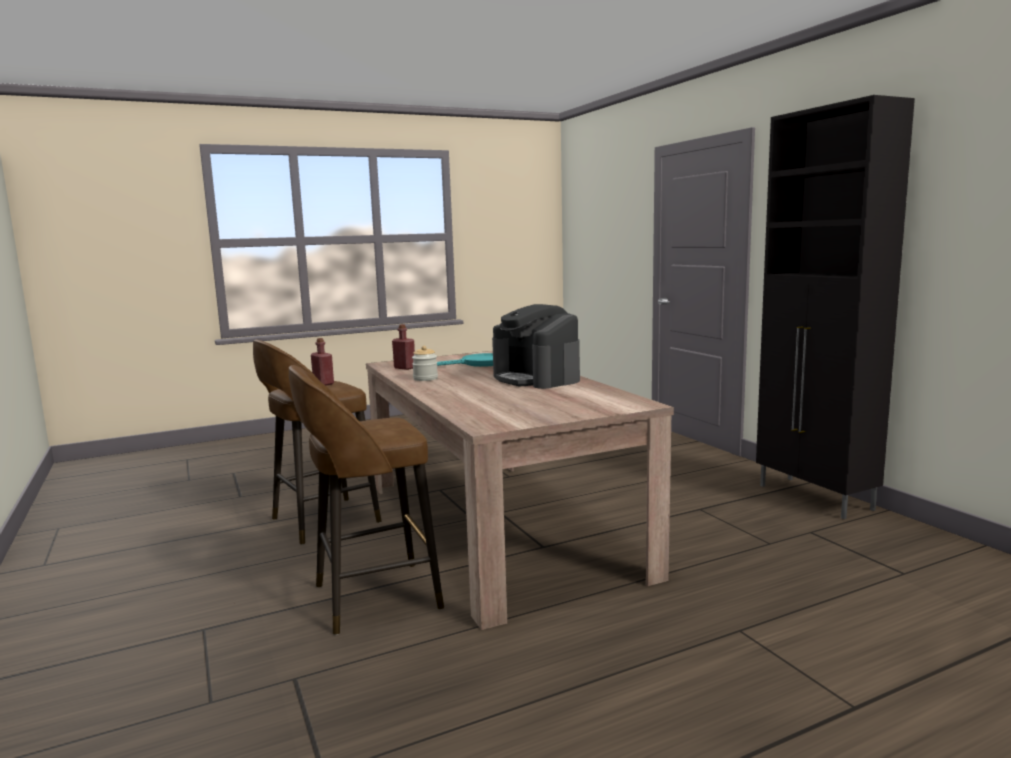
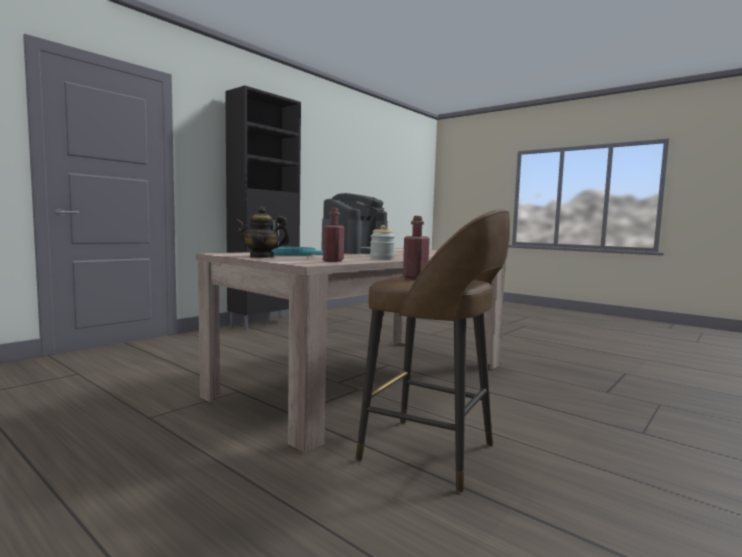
camera: 115 degrees left, 5 degrees down
(372, 597) = (515, 393): brown stool -> none
(455, 358) = (262, 257): none -> teapot

